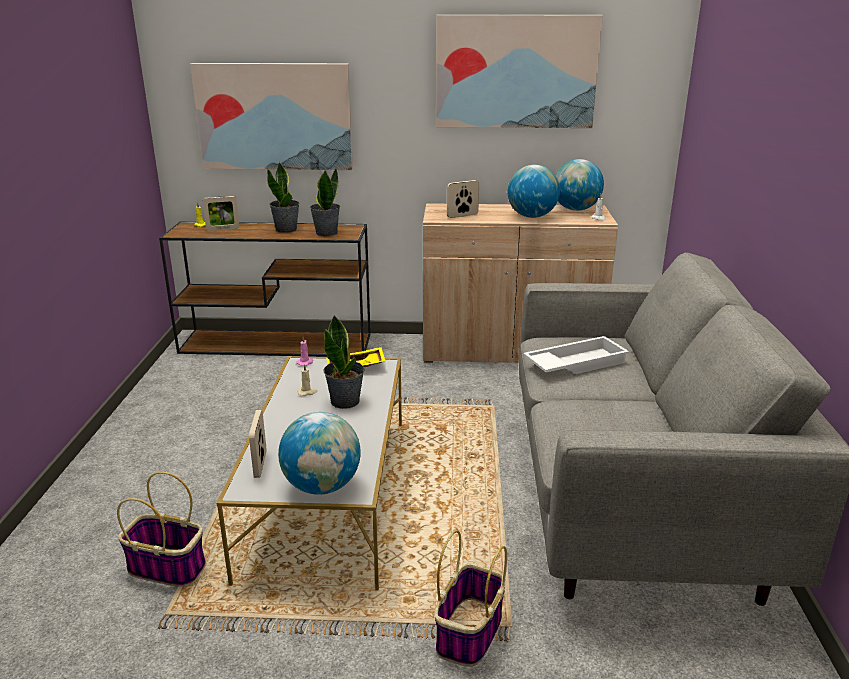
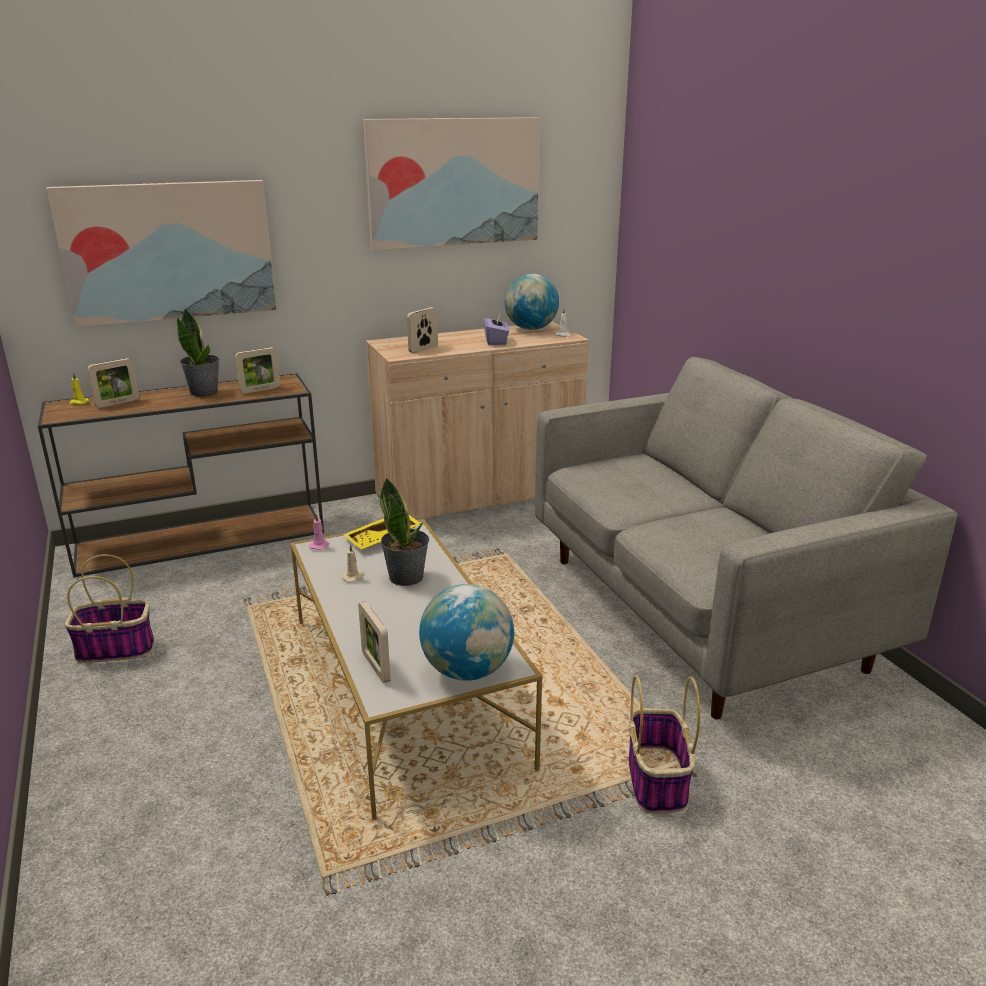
camera: 25 degrees left, 0 degrees up
(168, 568) = (282, 826): basket -> basket (117, 649)
(326, 233) = (260, 390): potted plant -> picture frame
(531, 216) = (496, 341): globe -> purple tissue box
(575, 363) = (623, 486): white tray -> none

